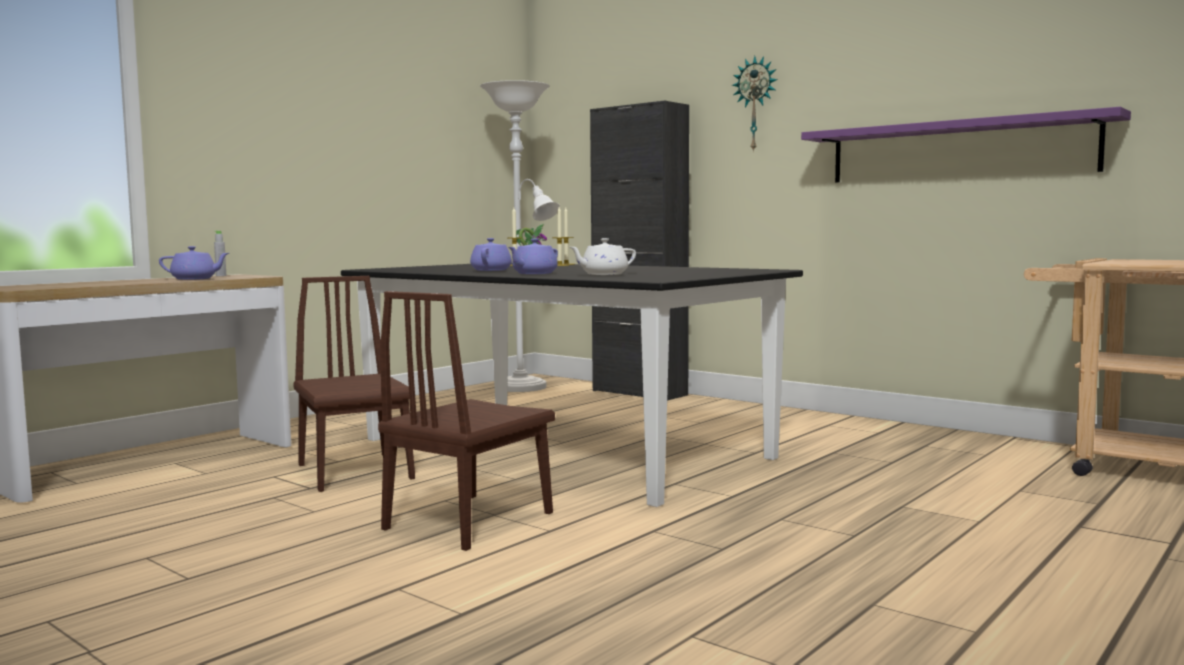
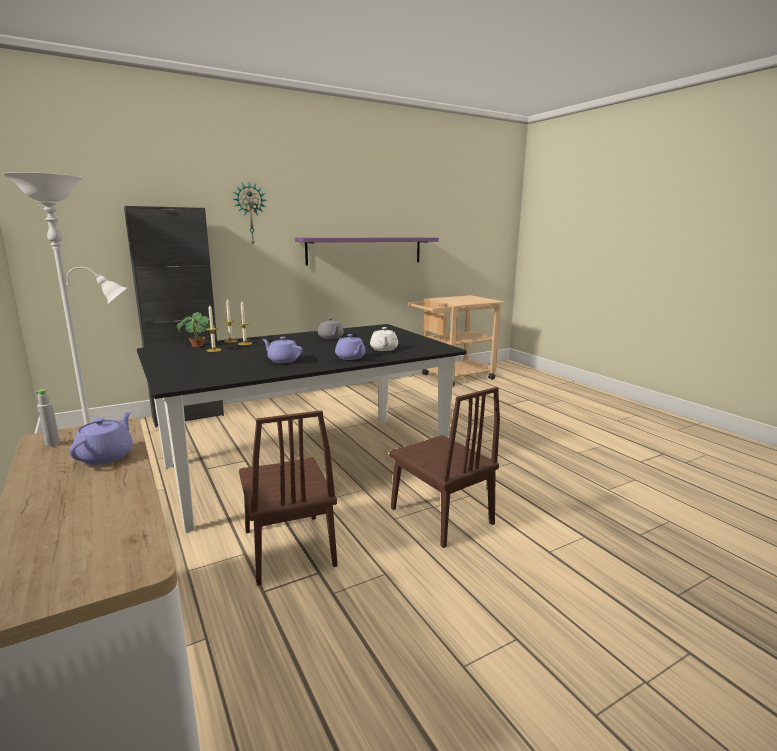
camera: 70 degrees left, 10 degrees up
(355, 471) = (288, 547): brown chair -> brown chair turned 105 degrees counterclockwise
(642, 268) = (331, 337): none -> grey teapot

